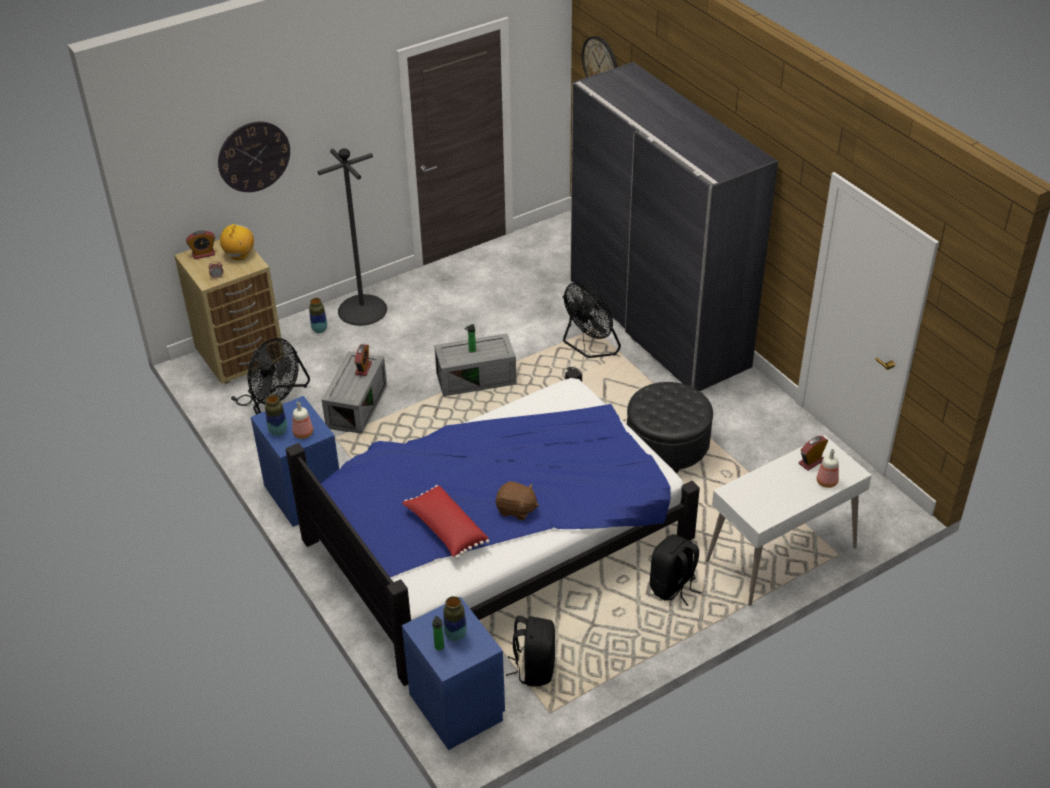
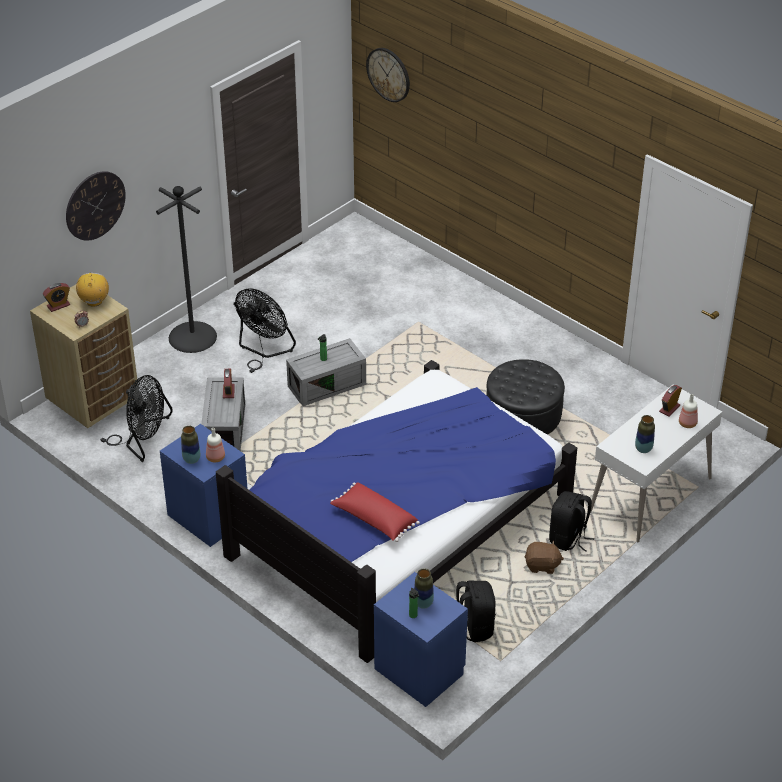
camera: 15 degrees left, 0 degrees up
(319, 330) = (159, 362): vase -> vase (643, 449)
(516, 510) = (429, 492): brown plush toy -> brown plush toy (542, 565)
(584, 347) = (415, 340): black fan -> black fan (260, 348)
(657, 323) = (475, 308): grey wardrobe -> none

